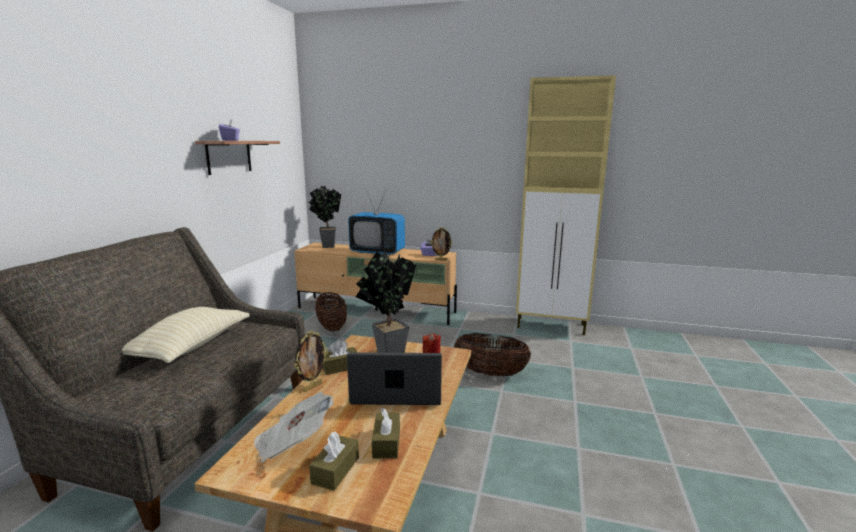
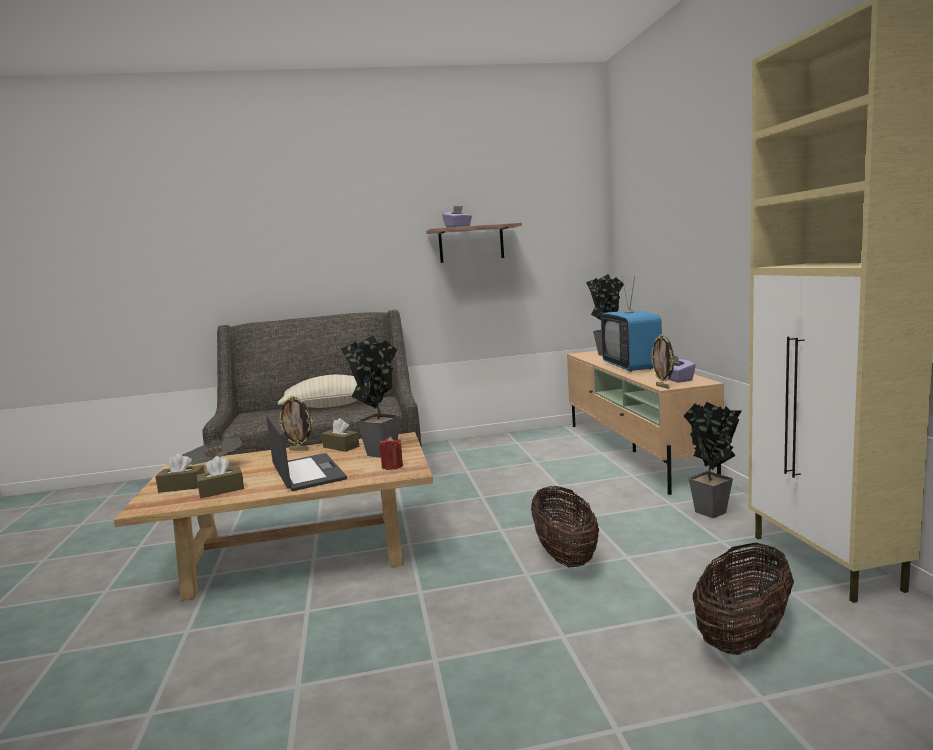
camera: 65 degrees right, 5 degrees down
(332, 327) = (553, 451): basket -> basket (743, 636)
(483, 325) = (712, 514): none -> potted plant

